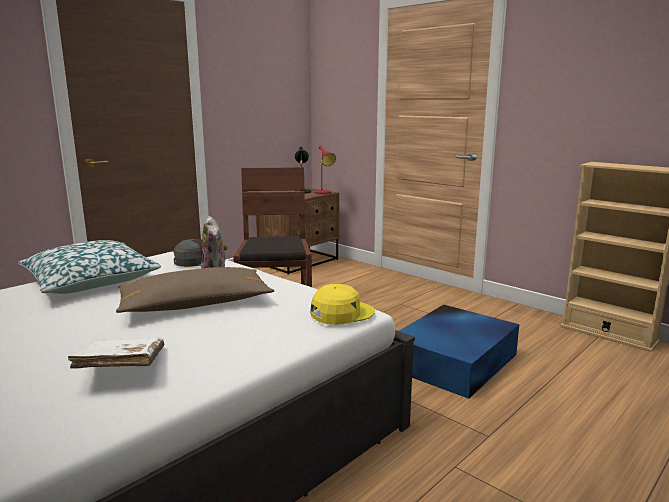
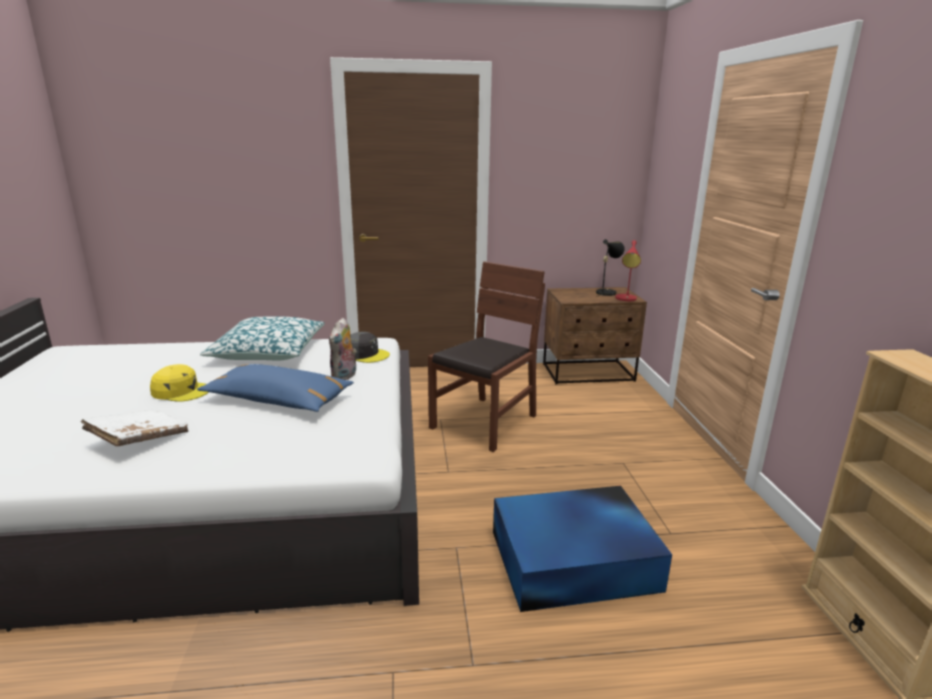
camera: 40 degrees right, 5 degrees up
(195, 304) = (278, 400): brown pillow -> blue pillow
(341, 313) = (345, 456): yellow cap -> yellow cap (181, 391)

